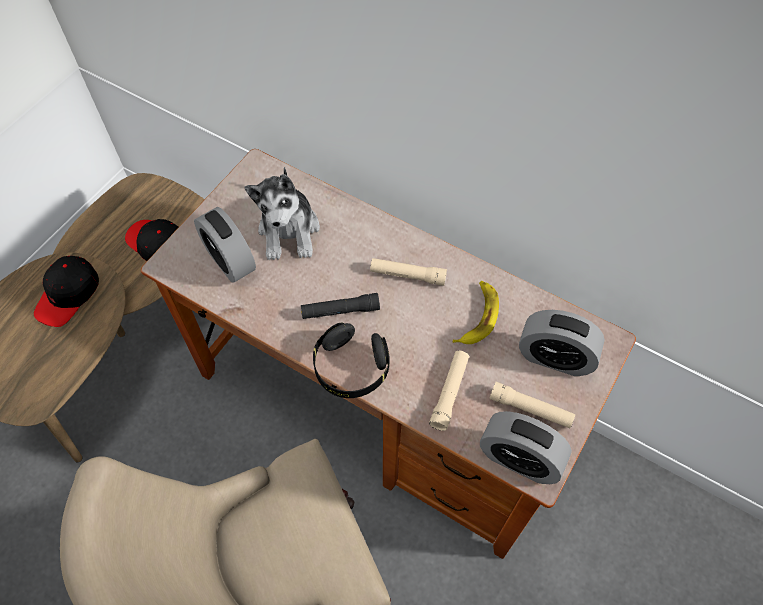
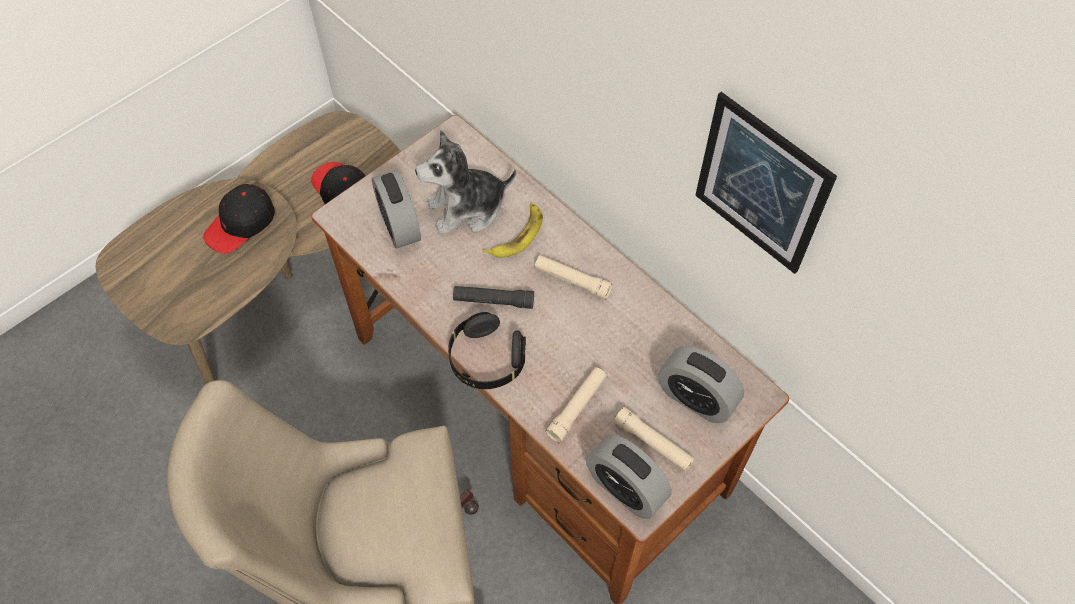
camera: 15 degrees right, 0 degrees up
(289, 231) = (467, 208): plush toy -> plush toy turned 60 degrees clockwise
(477, 316) = (630, 338): banana -> banana (517, 235)
(605, 135) = (761, 185): none -> picture

